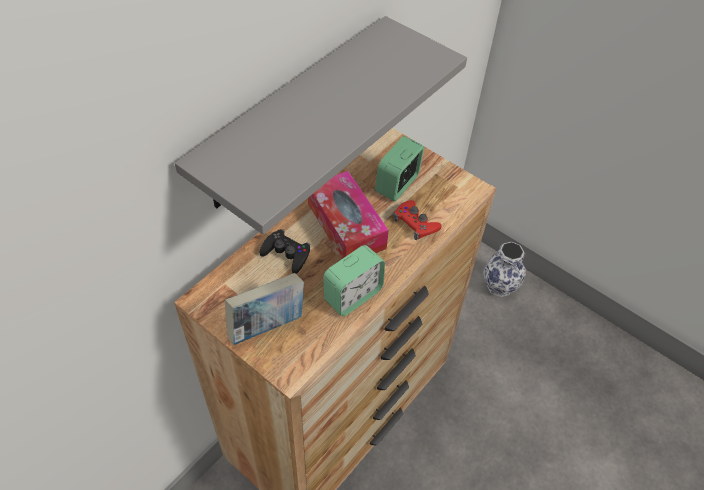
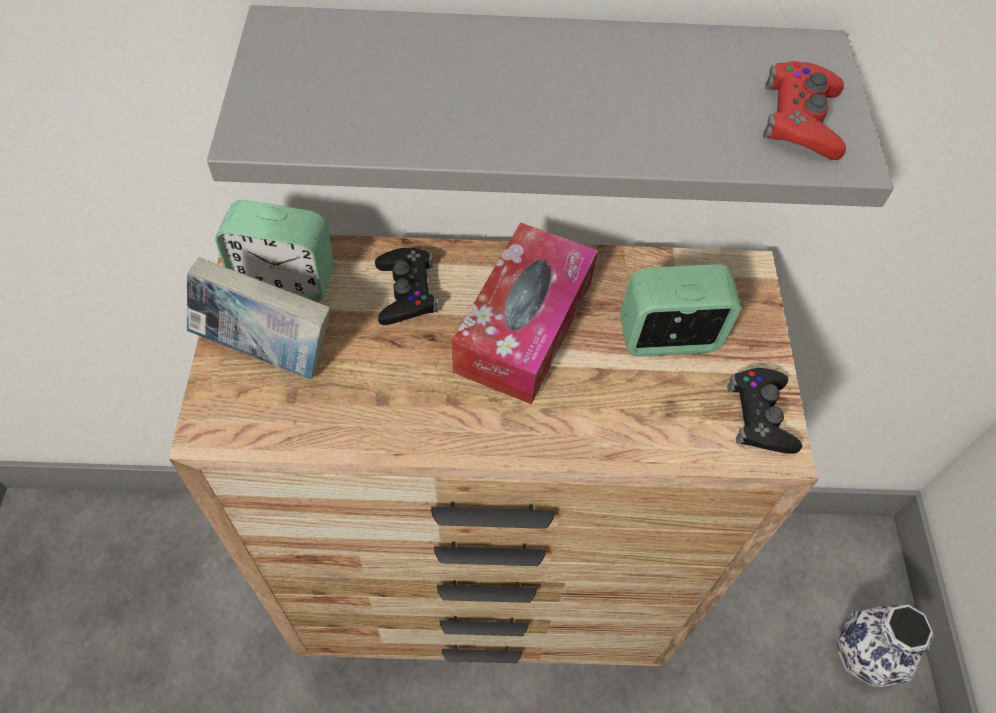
camera: 50 degrees right, 5 degrees up
(353, 295) = (406, 418): alarm clock -> alarm clock (285, 280)
(415, 223) = (619, 411): red game controller -> red game controller (801, 119)
(457, 183) = (761, 416): none -> black game controller

